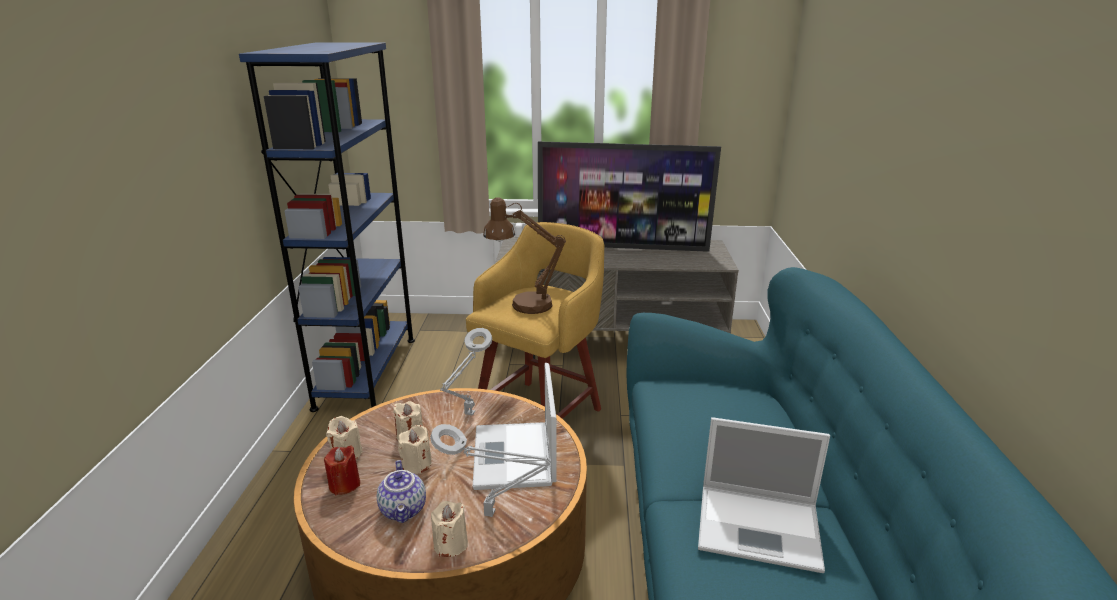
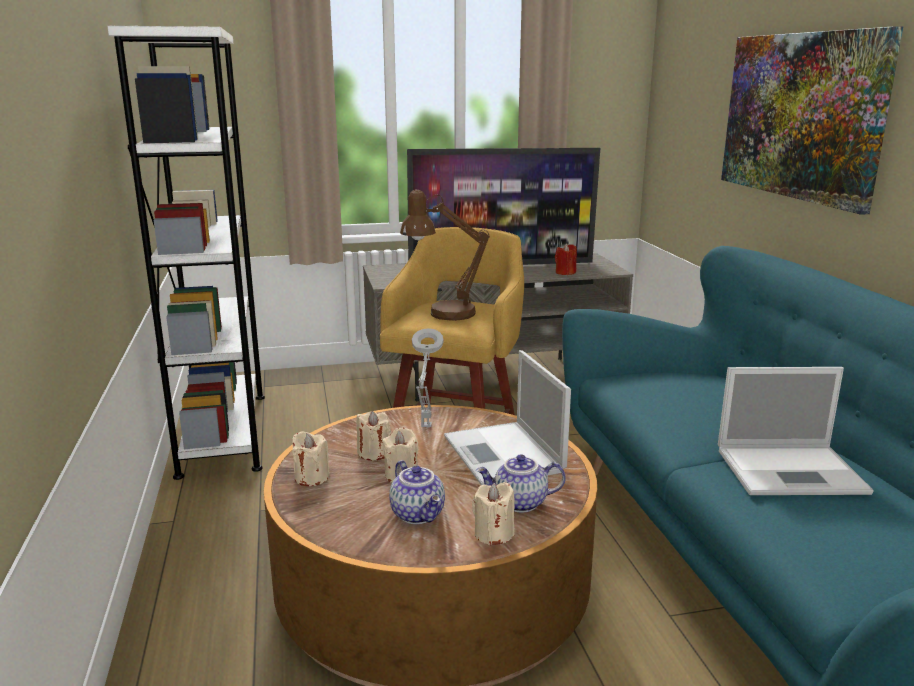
camera: 15 degrees left, 5 degrees down
(344, 485) = (331, 503): red candle -> red candle (565, 273)
(367, 372) = (223, 433): blue bookcase -> white bookcase
(493, 514) = (519, 503): grey table lamp -> teapot
(885, 146) = (800, 116): none -> picture

